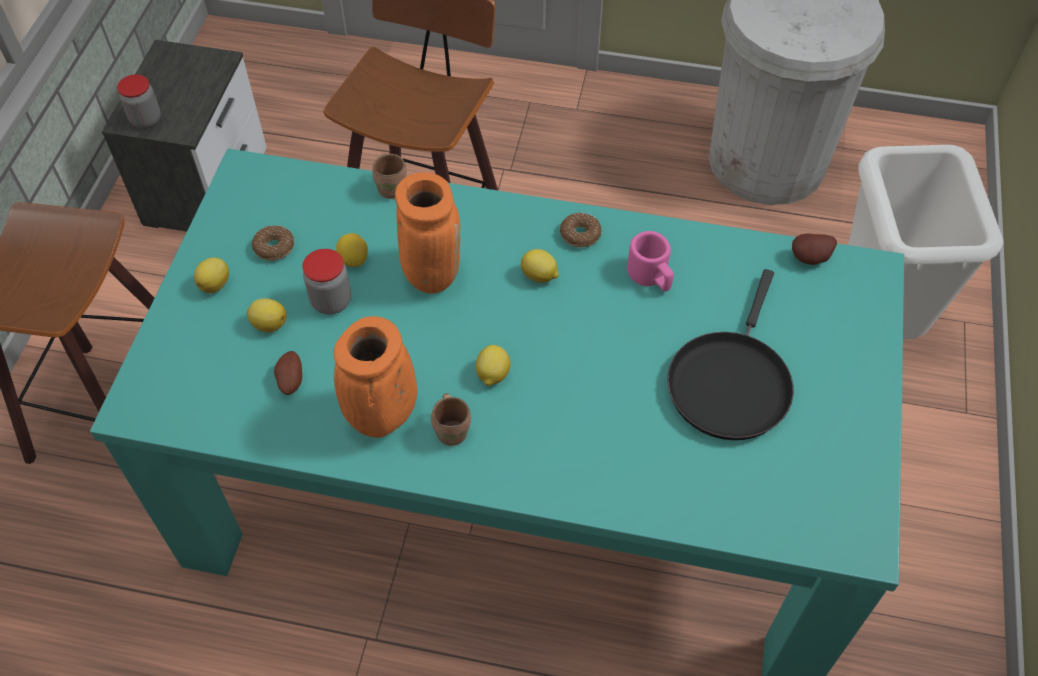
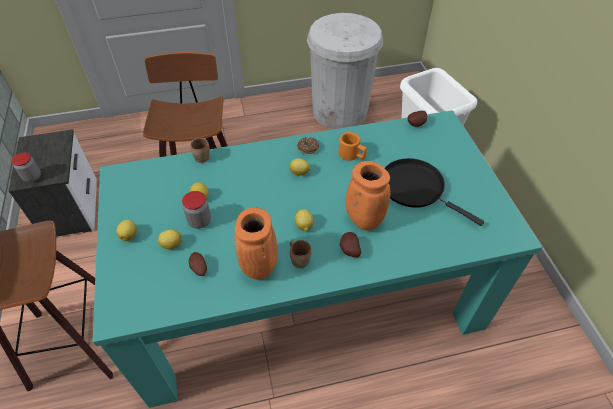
camera: 25 degrees left, 5 degrees down
(274, 247) = (153, 206): donut -> none
(430, 273) = (244, 190): orange vase -> orange vase (363, 220)
(542, 447) = (349, 250): none -> potato
(651, 276) = (352, 155): pink mug -> orange mug
(730, 382) = (416, 188): black frying pan -> black frying pan turned 135 degrees clockwise

